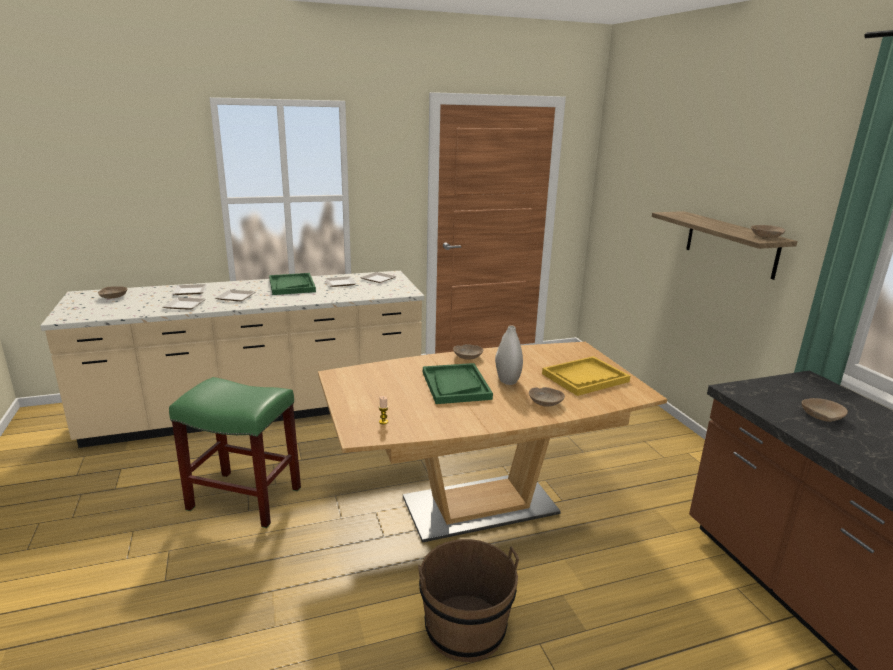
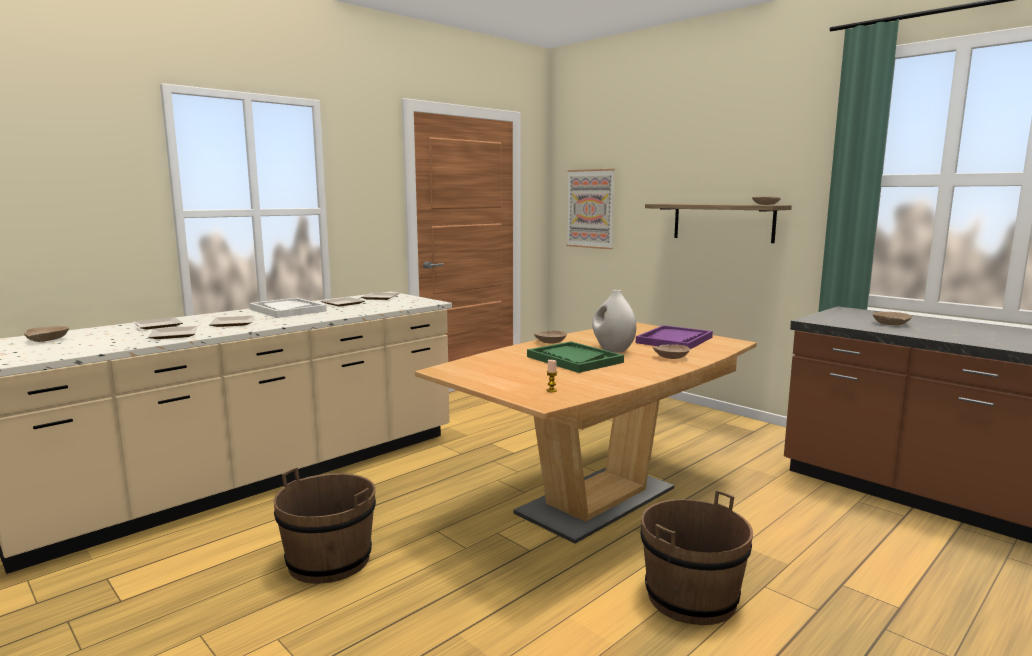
camera: 25 degrees left, 10 degrees down
(246, 498) = (329, 561): green stool -> brown bucket
(291, 285) = (287, 310): green tray -> white tray
(585, 378) = (674, 340): yellow tray -> purple tray
(623, 201) = (590, 208): none -> picture

